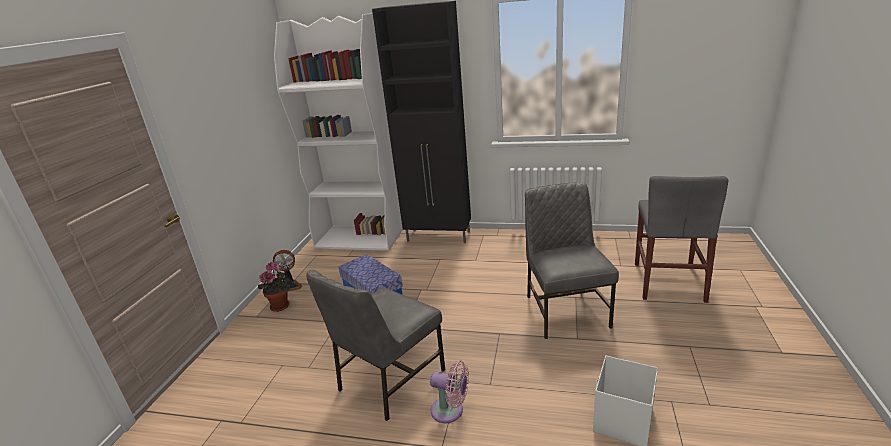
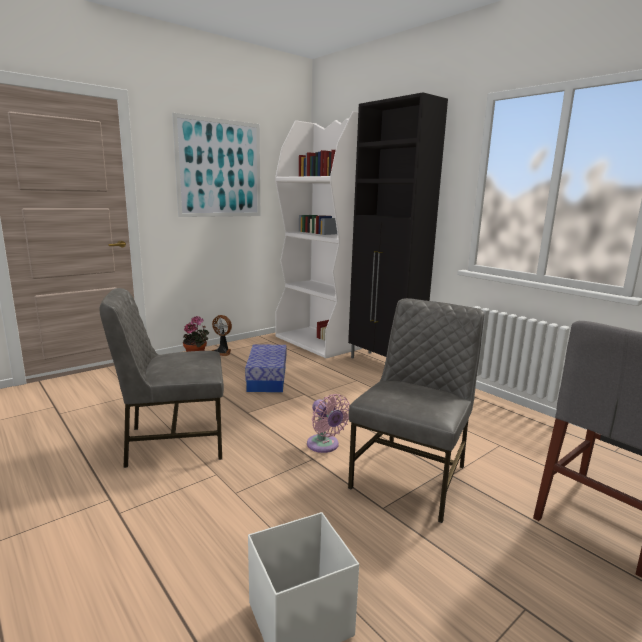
camera: 35 degrees right, 10 degrees down
(226, 96) = (219, 168): none -> picture
(450, 411) = (172, 491): pink fan -> pink fan (324, 446)

